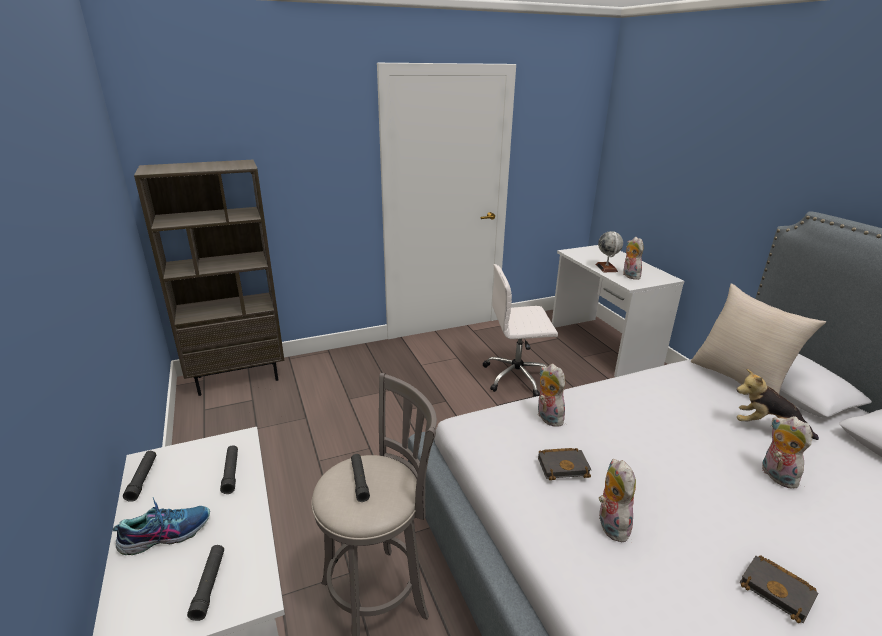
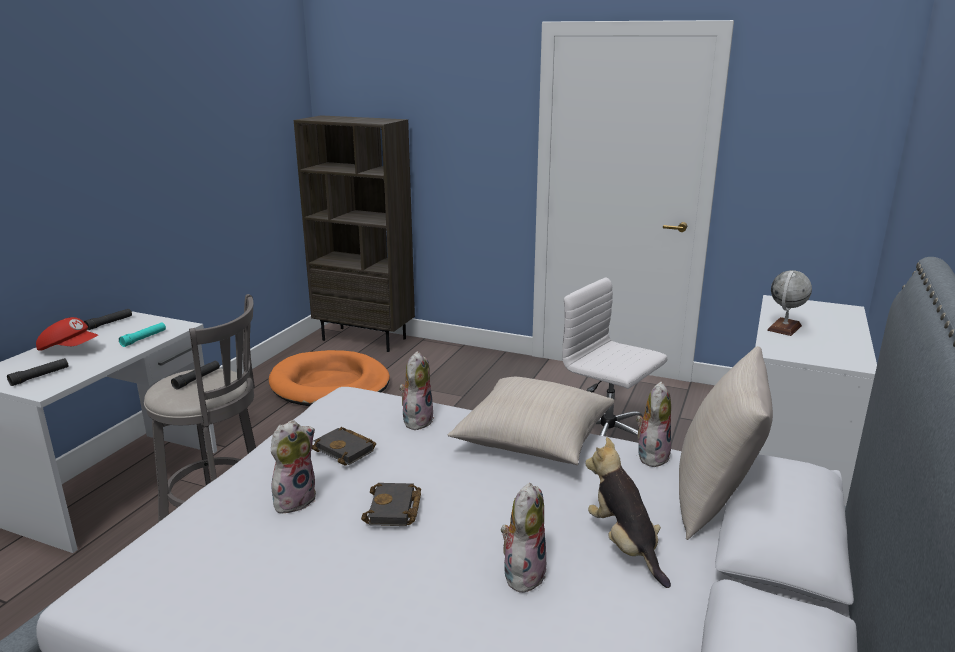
camera: 45 degrees right, 5 degrees down
(166, 534) = (70, 349): shoe -> red cap
(231, 473) = (144, 338): black flashlight -> turquoise flashlight
(275, 431) = (330, 385): none -> orange dog bed
(621, 393) = (534, 439): none -> beige pillow
(629, 276) = (797, 344): plush toy -> plush toy (651, 455)
(779, 591) = (306, 615): black book -> black book (394, 510)

